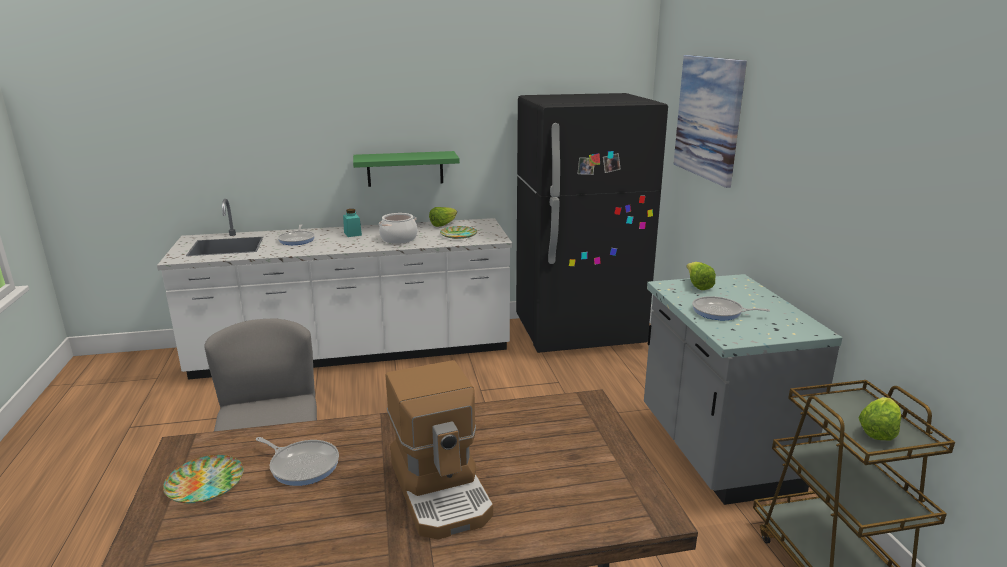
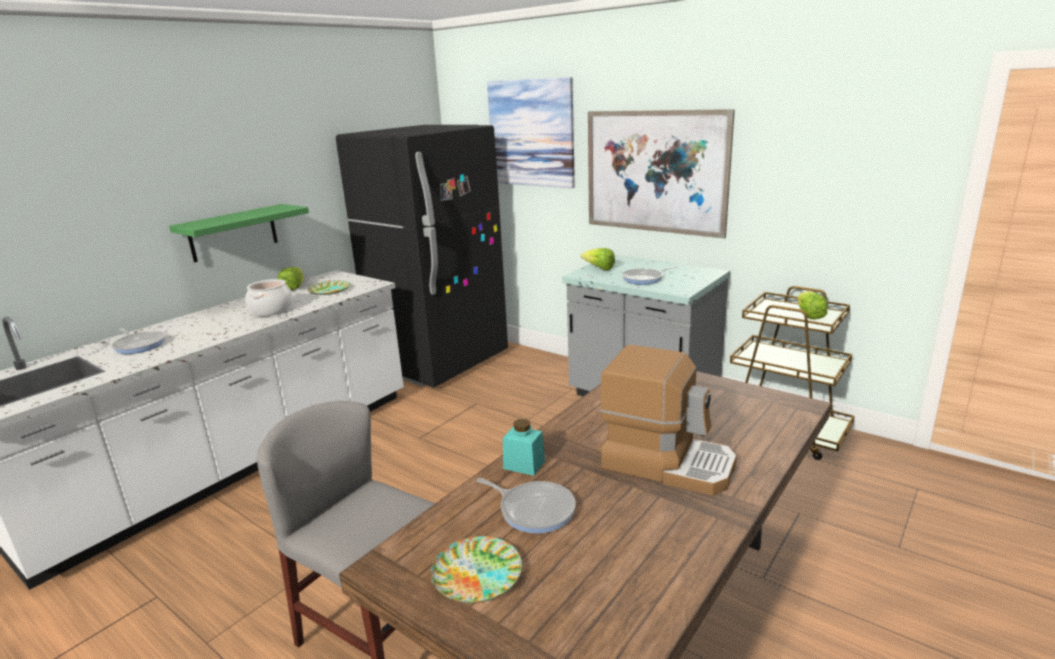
camera: 40 degrees left, 0 degrees up
(302, 465) = (534, 509): frying pan -> frying pan turned 45 degrees clockwise
(352, 234) = (203, 321): turquoise jar -> turquoise jar (524, 465)
(796, 189) = (655, 172): none -> picture

